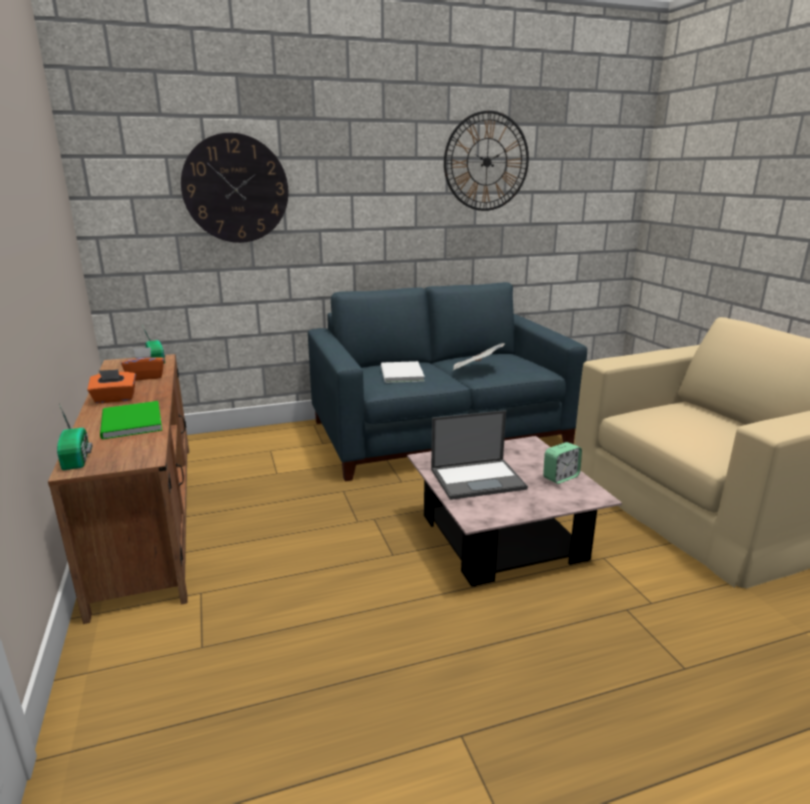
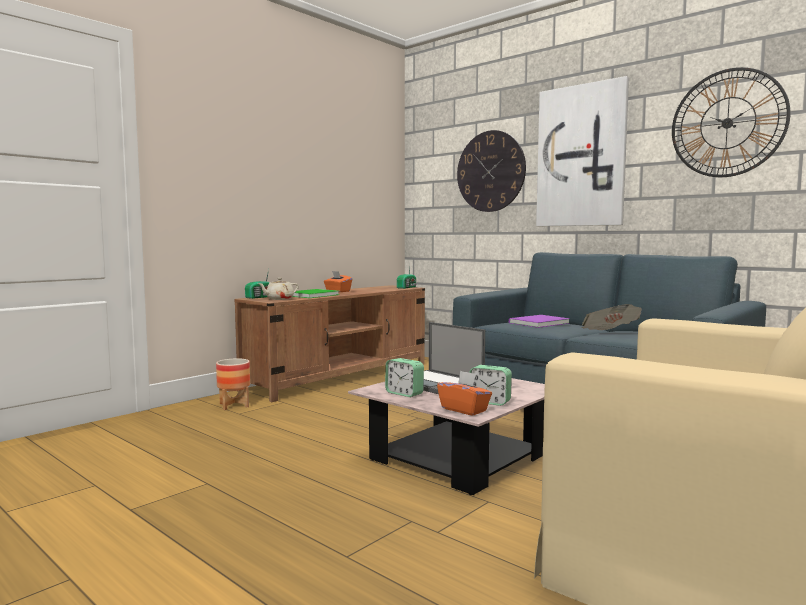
camera: 60 degrees right, 15 degrees down
(134, 450) = (279, 299): none -> beige teapot
(146, 377) = (377, 289): orange tissue box -> orange tissue box (464, 409)
(154, 643) = (234, 405): none -> planter
(356, 180) = (581, 156): none -> picture
(400, 374) = (537, 323): white book -> purple book
(503, 505) = (404, 393): none -> alarm clock

